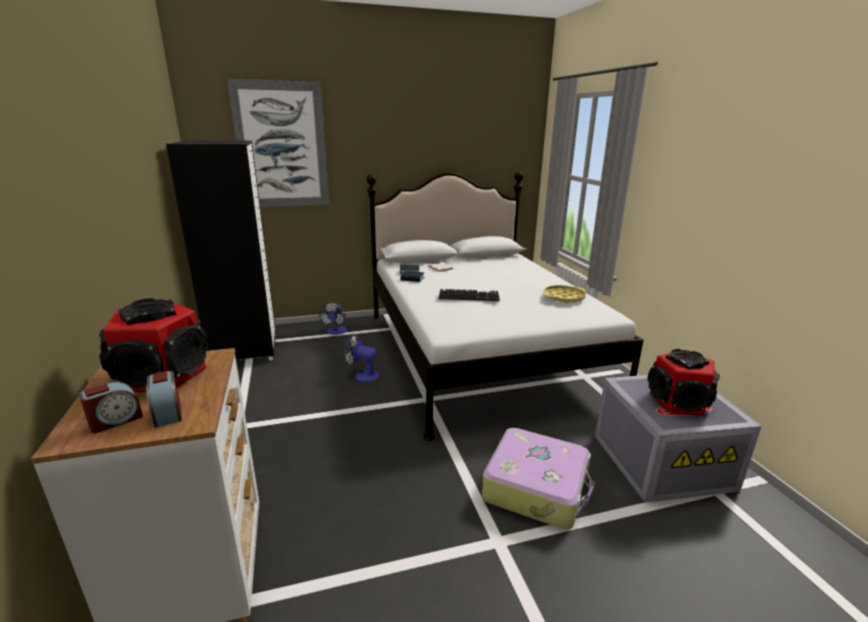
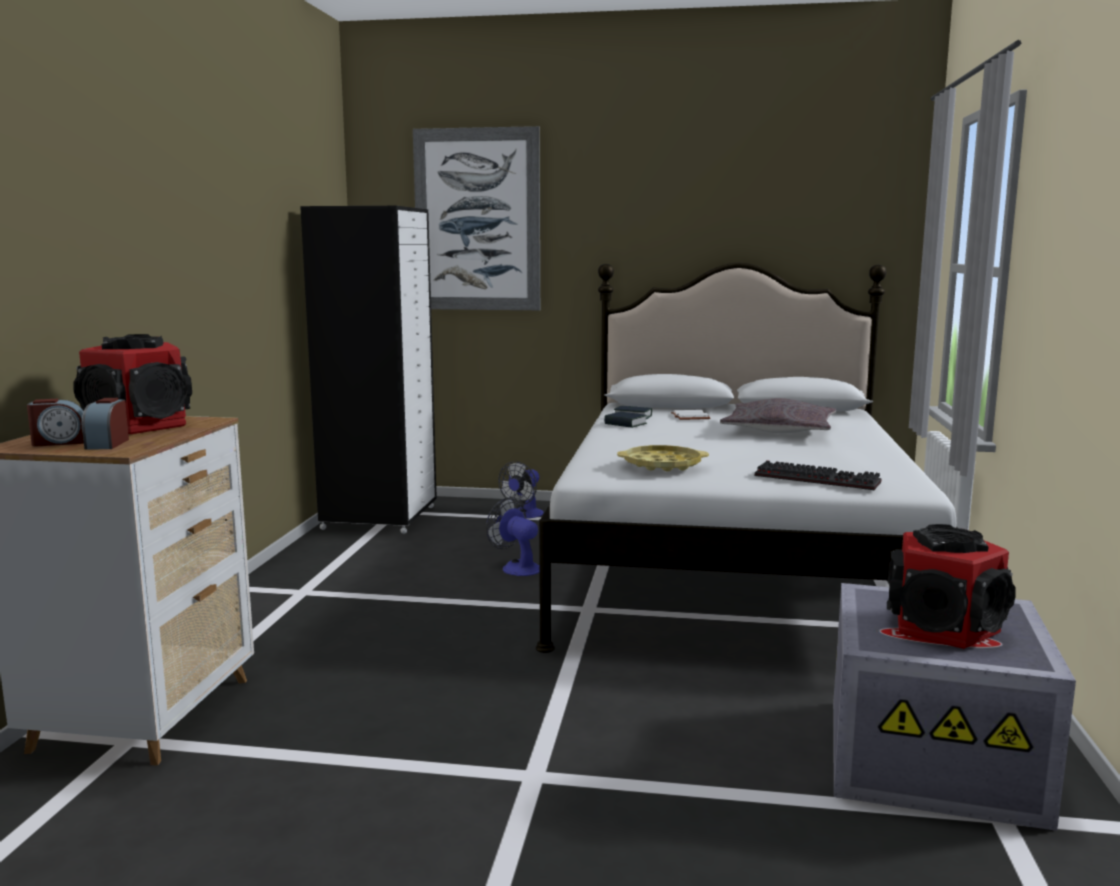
camera: 25 degrees right, 10 degrees down
(470, 296) = (685, 446): keyboard -> keyboard (819, 479)
(498, 275) = (779, 431): none -> grey pillow
(536, 487) = (658, 736): suitcase -> none
(563, 297) = (855, 463): yellow tray -> yellow tray (662, 464)

